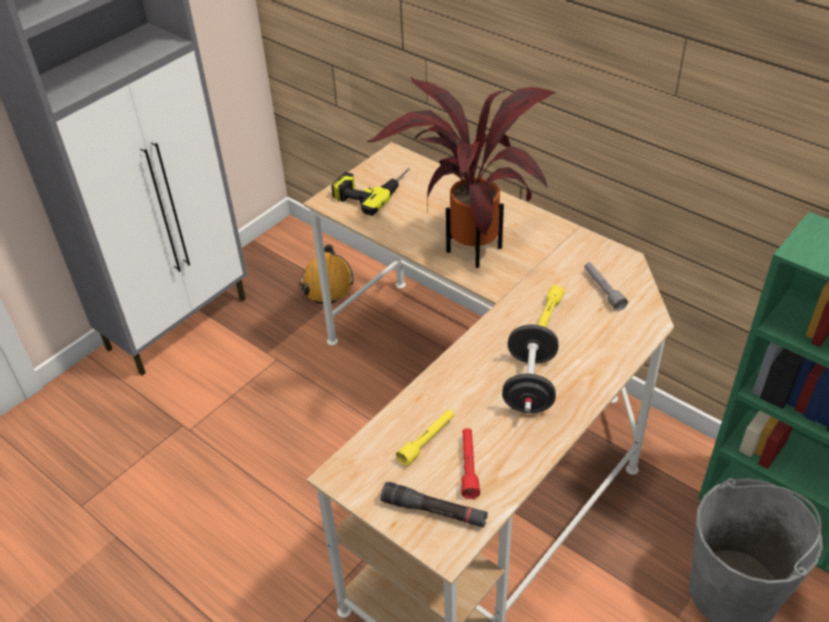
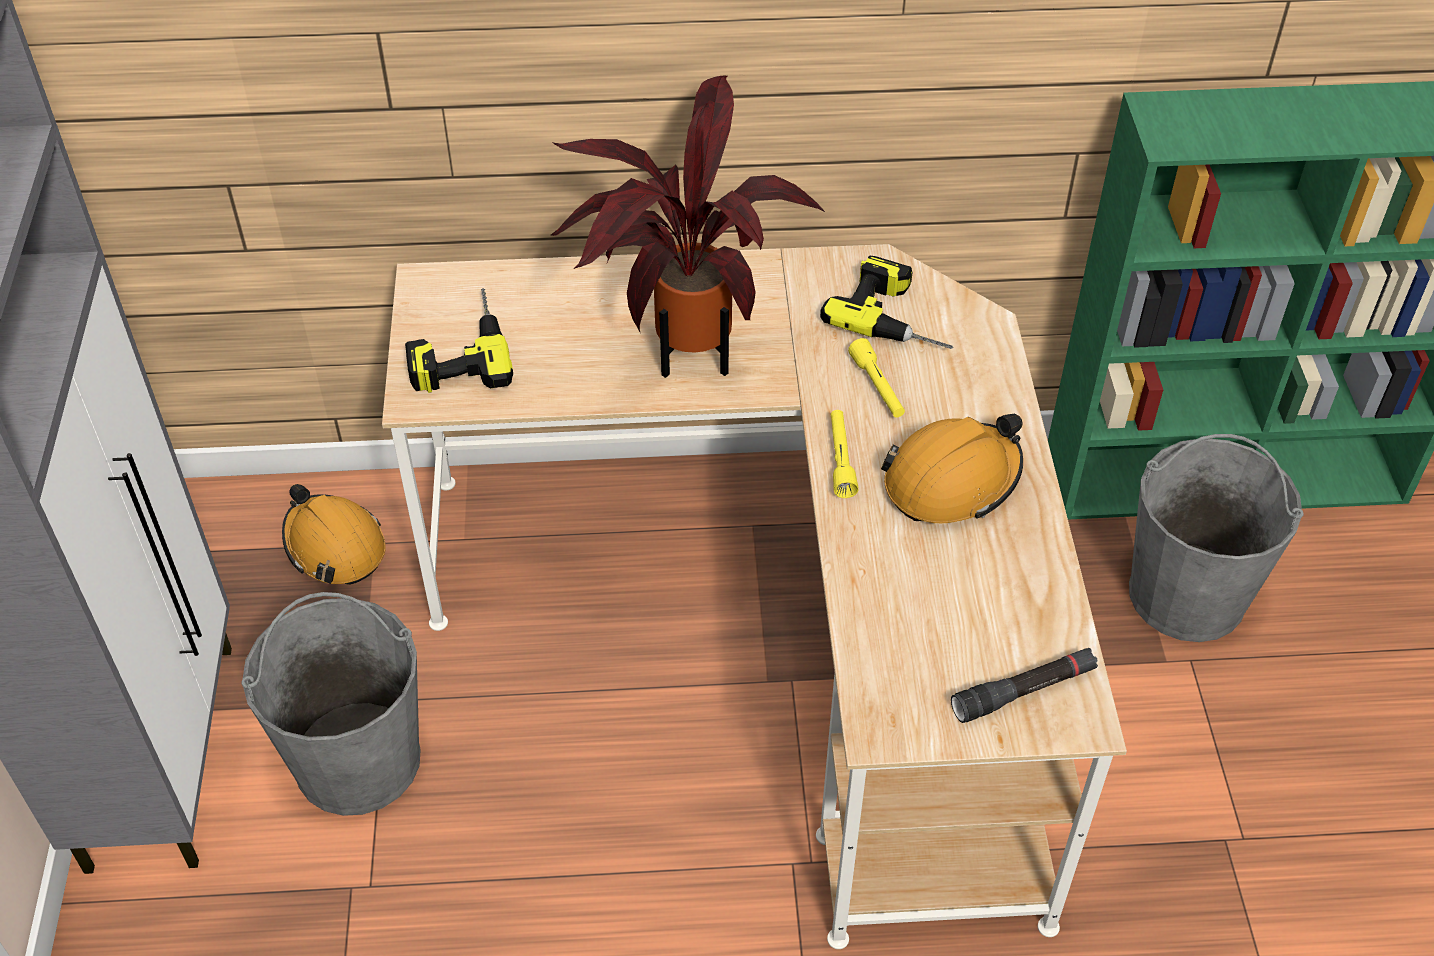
camera: 45 degrees left, 5 degrees up
(241, 375) = (358, 759): none -> grey bucket
(427, 441) = (923, 621): yellow flashlight -> yellow flashlight (840, 459)
(468, 467) = (999, 617): red flashlight -> none
(529, 385) = (952, 480): black dumbbell -> orange hard hat
(603, 290) = (898, 315): grey flashlight -> power drill

